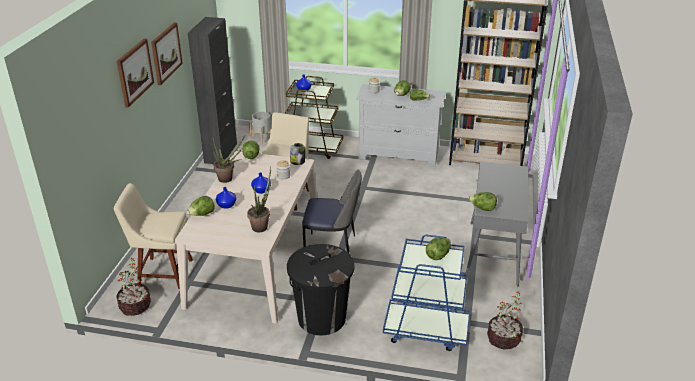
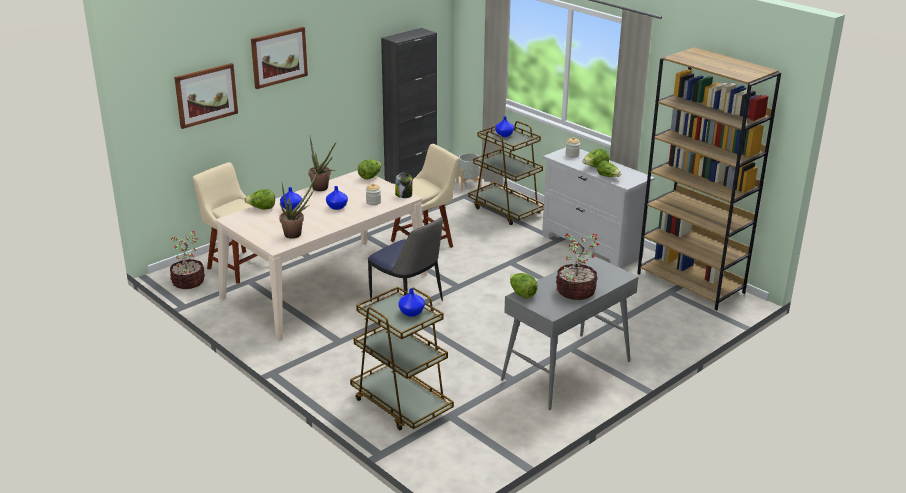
camera: 35 degrees right, 5 degrees down
(166, 53) = (340, 51): picture -> picture (206, 95)
(321, 318) = (321, 353): black trash can -> none
(425, 330) = (401, 404): blue cart -> brown cart
(438, 255) = (411, 312): lettuce -> blue vase
(504, 340) = (466, 446): potted plant -> potted plant (575, 292)

